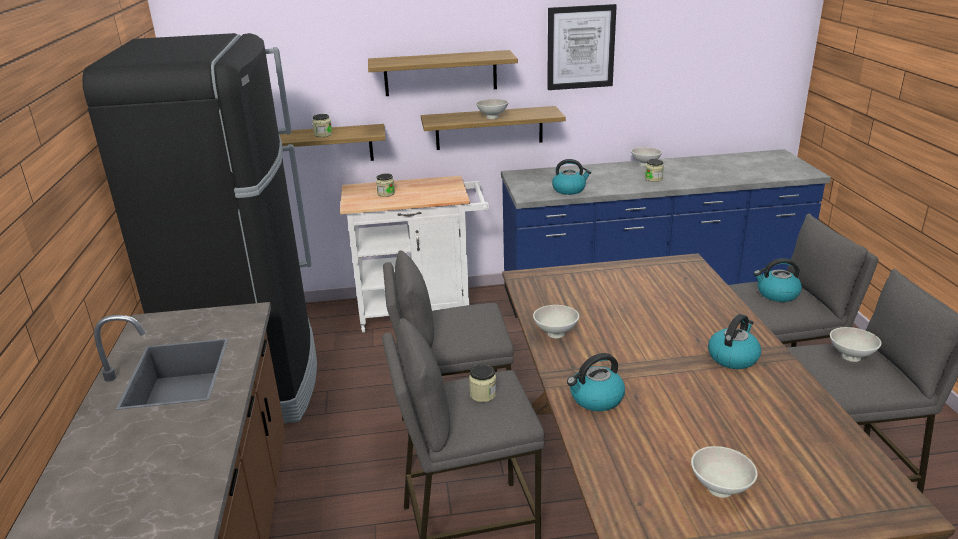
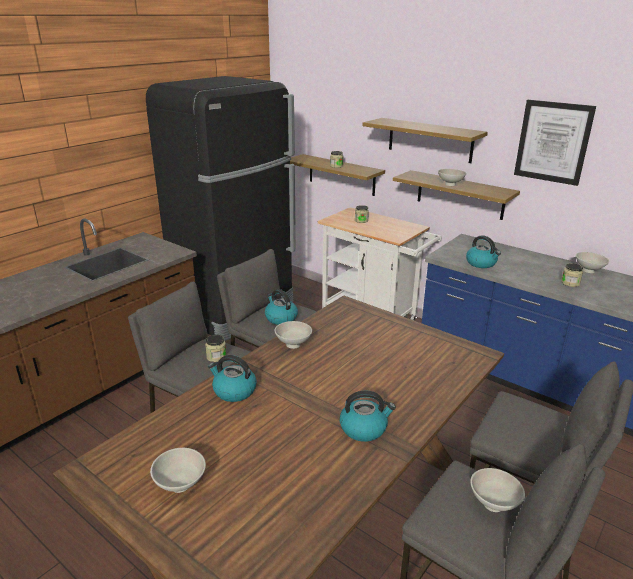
camera: 45 degrees right, 0 degrees up
(776, 294) = (534, 423): kettle -> kettle (280, 318)

